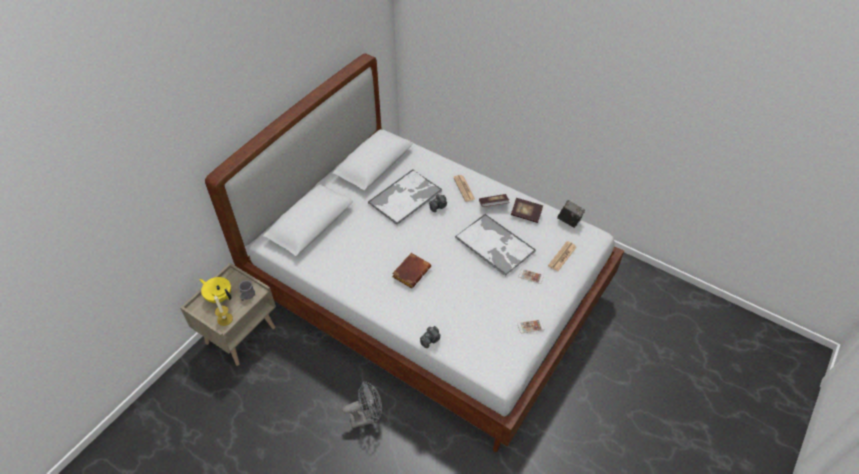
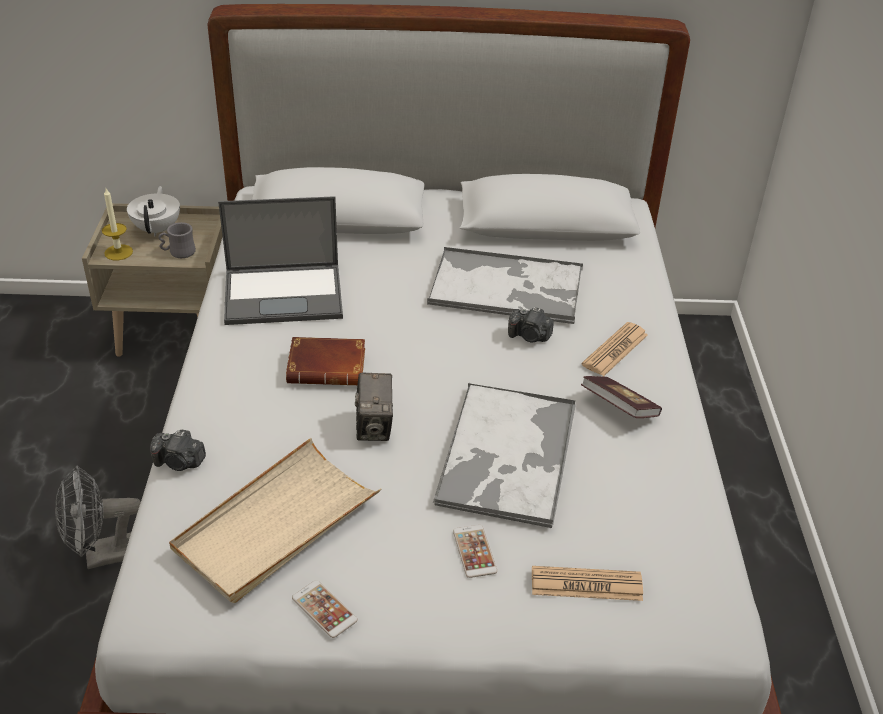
camera: 55 degrees right, 10 degrees down
(219, 296) = (157, 229): yellow teapot -> white teapot
(352, 265) = (285, 294): none -> laptop
(367, 417) = (103, 556): grey fan -> grey fan turned 120 degrees clockwise
(486, 323) = (276, 524): none -> beige tray
(526, 214) = (647, 469): book -> none
(569, 221) = (712, 555): camera -> camera (374, 427)

